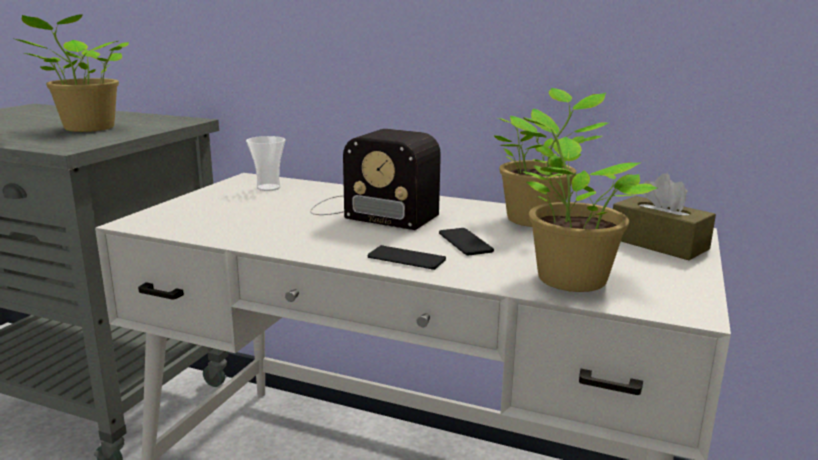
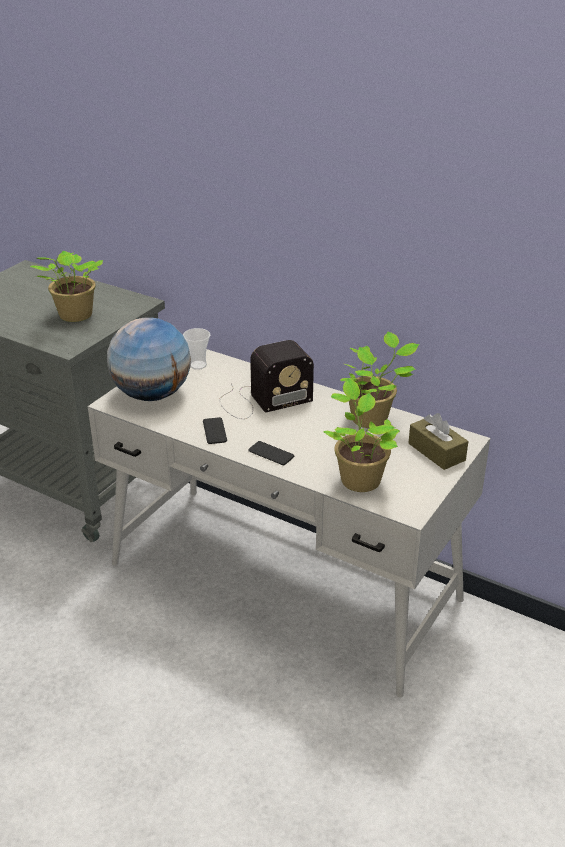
camera: 10 degrees right, 15 degrees up
(202, 213) = (152, 395): none -> globe
(369, 211) = (262, 400): radio -> radio turned 60 degrees counterclockwise
(465, 242) = (313, 440): phone -> phone (214, 431)

